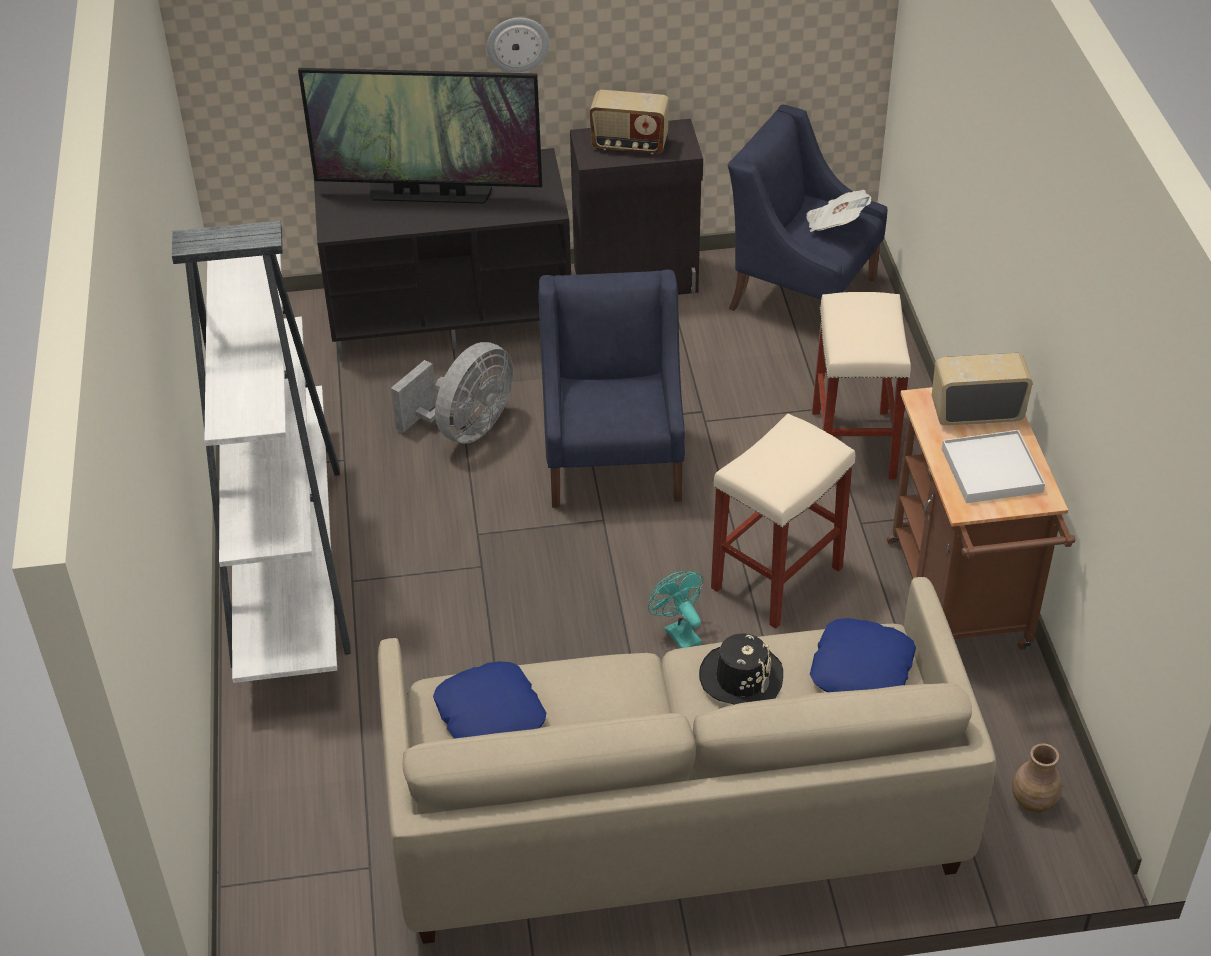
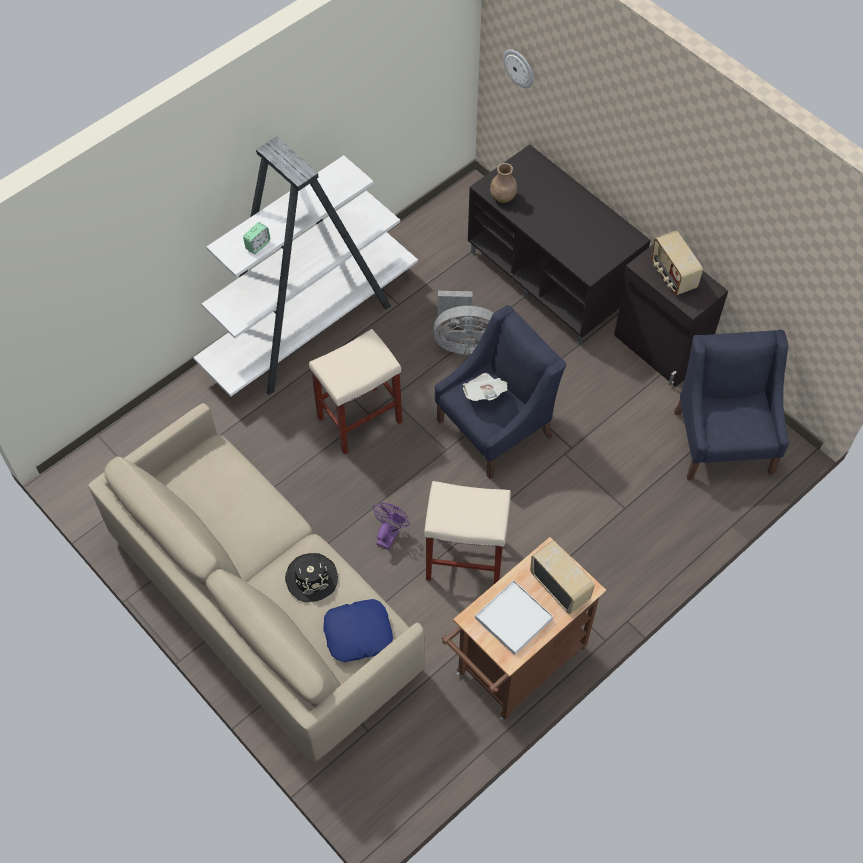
camera: 55 degrees right, 15 degrees up
(261, 390) = (258, 245): none -> alarm clock
(429, 194) = (554, 209): television -> none
(489, 715) = (211, 479): blue pillow -> none
(517, 43) = (647, 168): wall clock -> wall clock (519, 68)
(678, 632) = (389, 534): turquoise fan -> purple fan
(835, 224) = (742, 423): newspaper -> newspaper (484, 393)
(852, 443) = (607, 540): beige stool -> beige stool (360, 418)
(1034, 801) = (390, 776): brown vase -> brown vase (503, 197)

